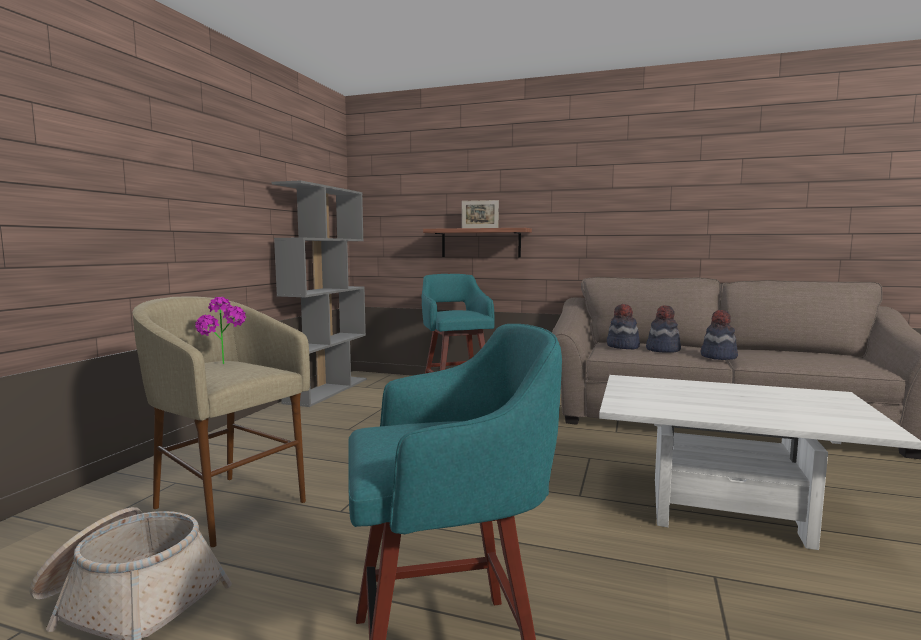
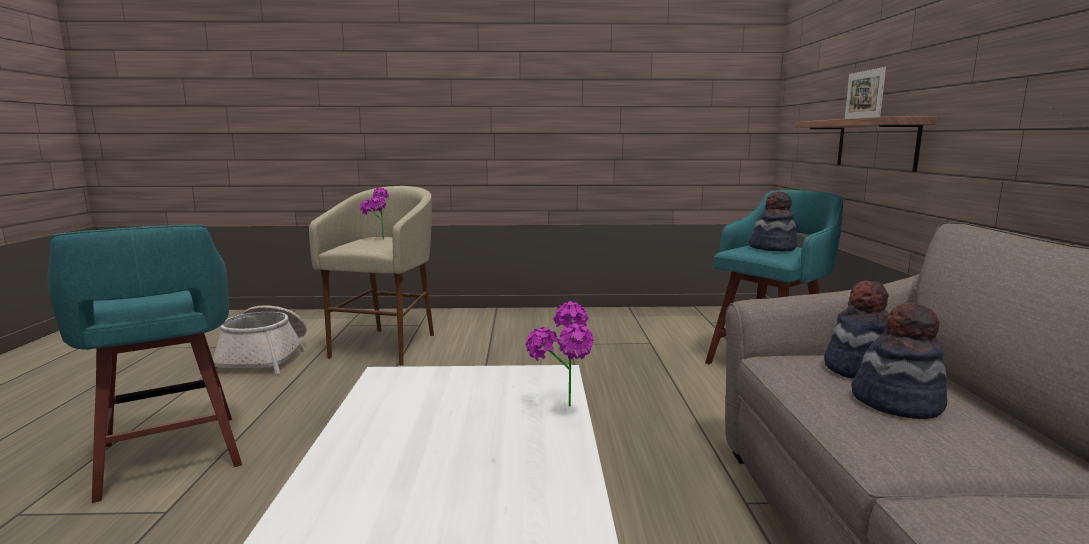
camera: 70 degrees right, 5 degrees up
(327, 390) = (672, 312): grey bookcase -> none
(680, 382) = (563, 411): none -> potted plant
(718, 356) = (935, 465): hat -> hat (772, 248)

